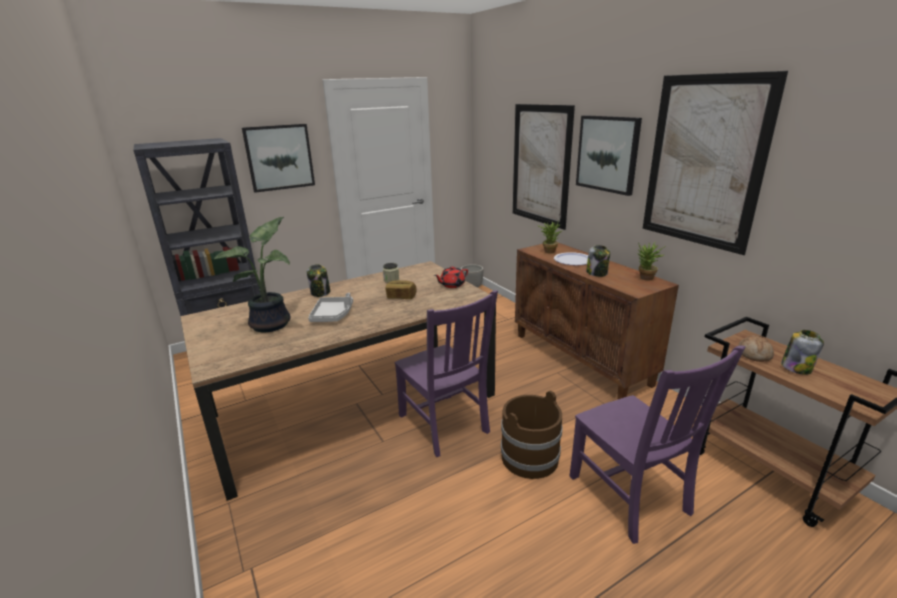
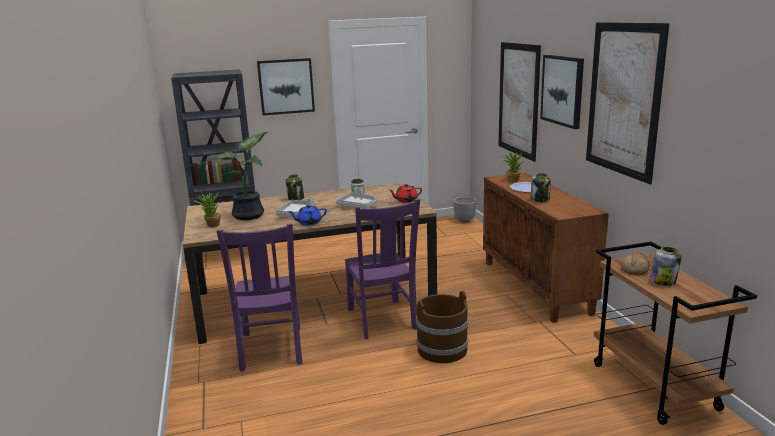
camera: 15 degrees right, 5 degrees down
(354, 328) = (309, 223): none -> blue teapot
(401, 297) = (358, 206): bread -> grey tray
(631, 497) = (513, 385): purple chair -> purple chair (271, 350)
(645, 279) = (581, 206): potted plant -> potted plant (211, 225)

